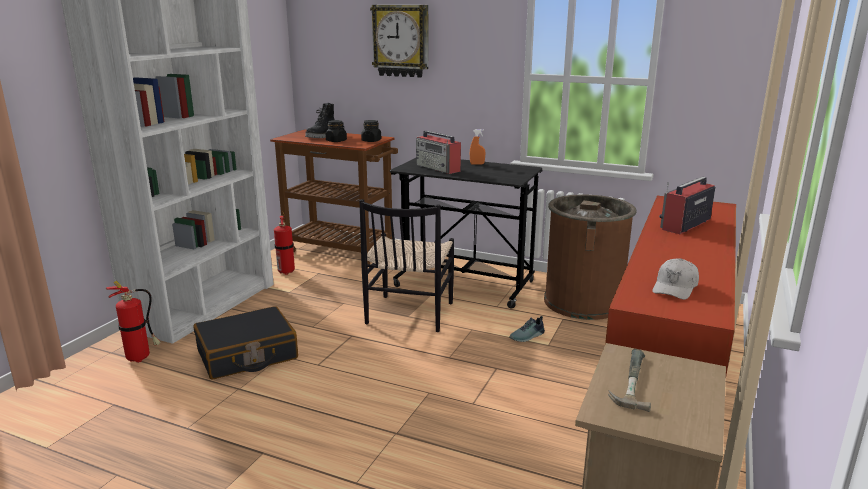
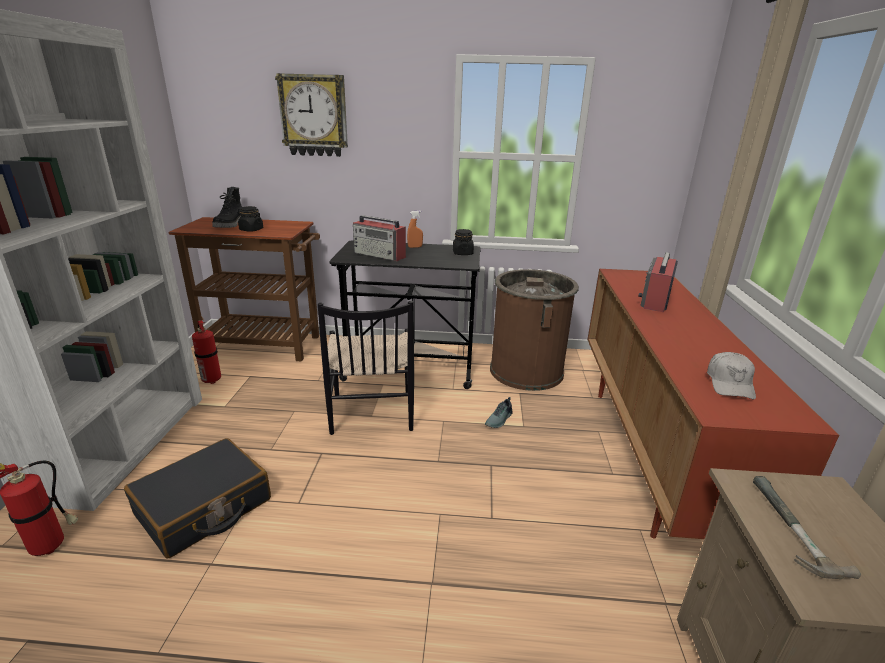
camera: 20 degrees left, 5 degrees up
(371, 141) = (291, 227): black jar -> black jar (462, 253)

